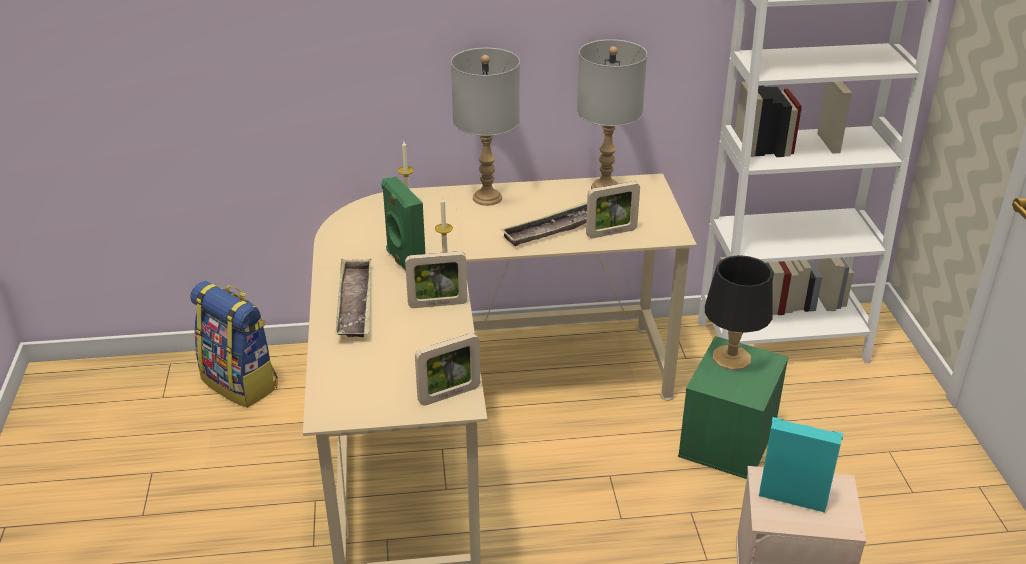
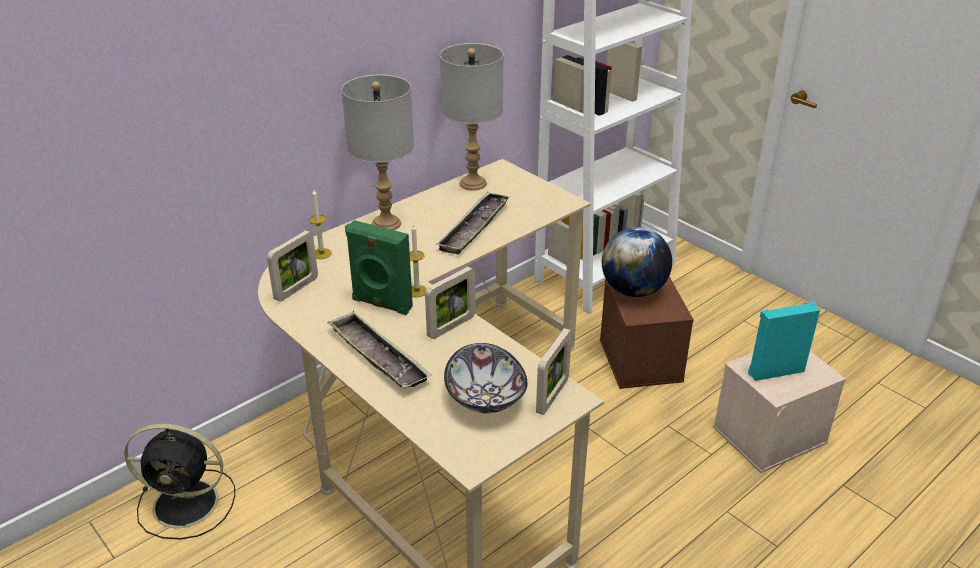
camera: 35 degrees left, 0 degrees up
(241, 383) = (189, 504): backpack -> black fan
(396, 372) = (486, 398): none -> bowl
(611, 233) = (519, 216): picture frame -> picture frame (296, 289)
(728, 441) = (641, 361): green storage box -> brown storage box
(731, 358) = (633, 290): black table lamp -> globe

